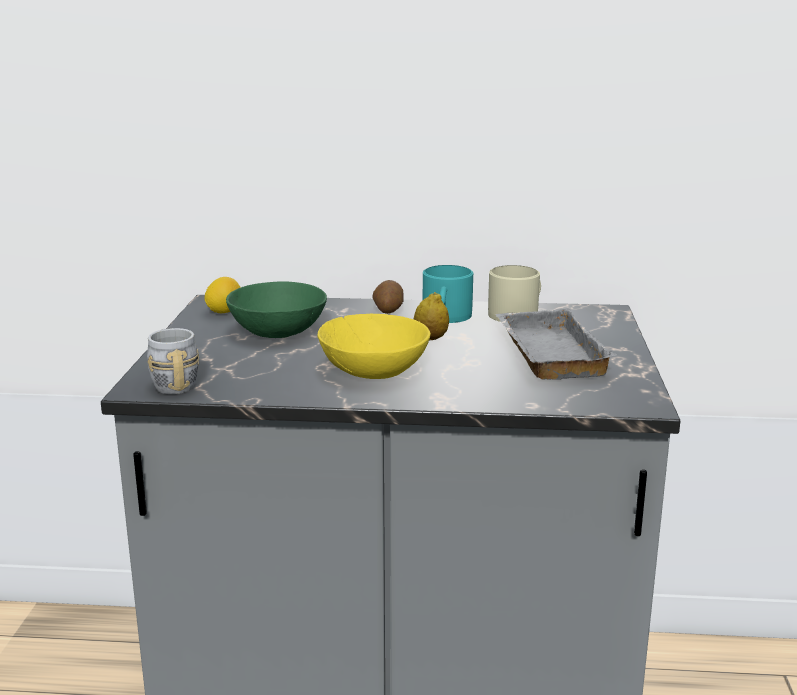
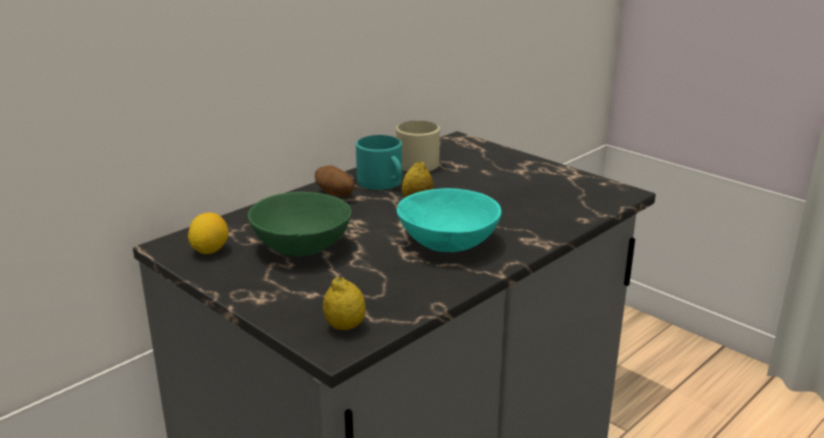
camera: 50 degrees left, 5 degrees up
(173, 382) = (345, 327): grey mug -> lemon
(374, 370) = (447, 242): yellow bowl -> turquoise bowl
(546, 353) = (502, 182): grey tray -> none

